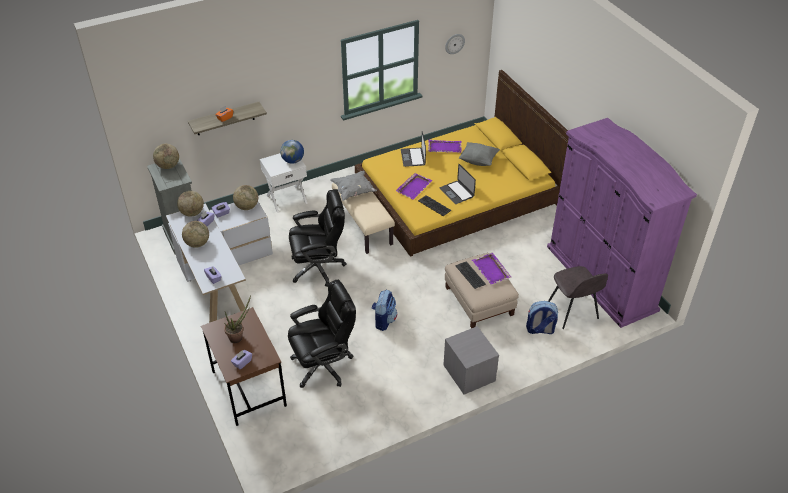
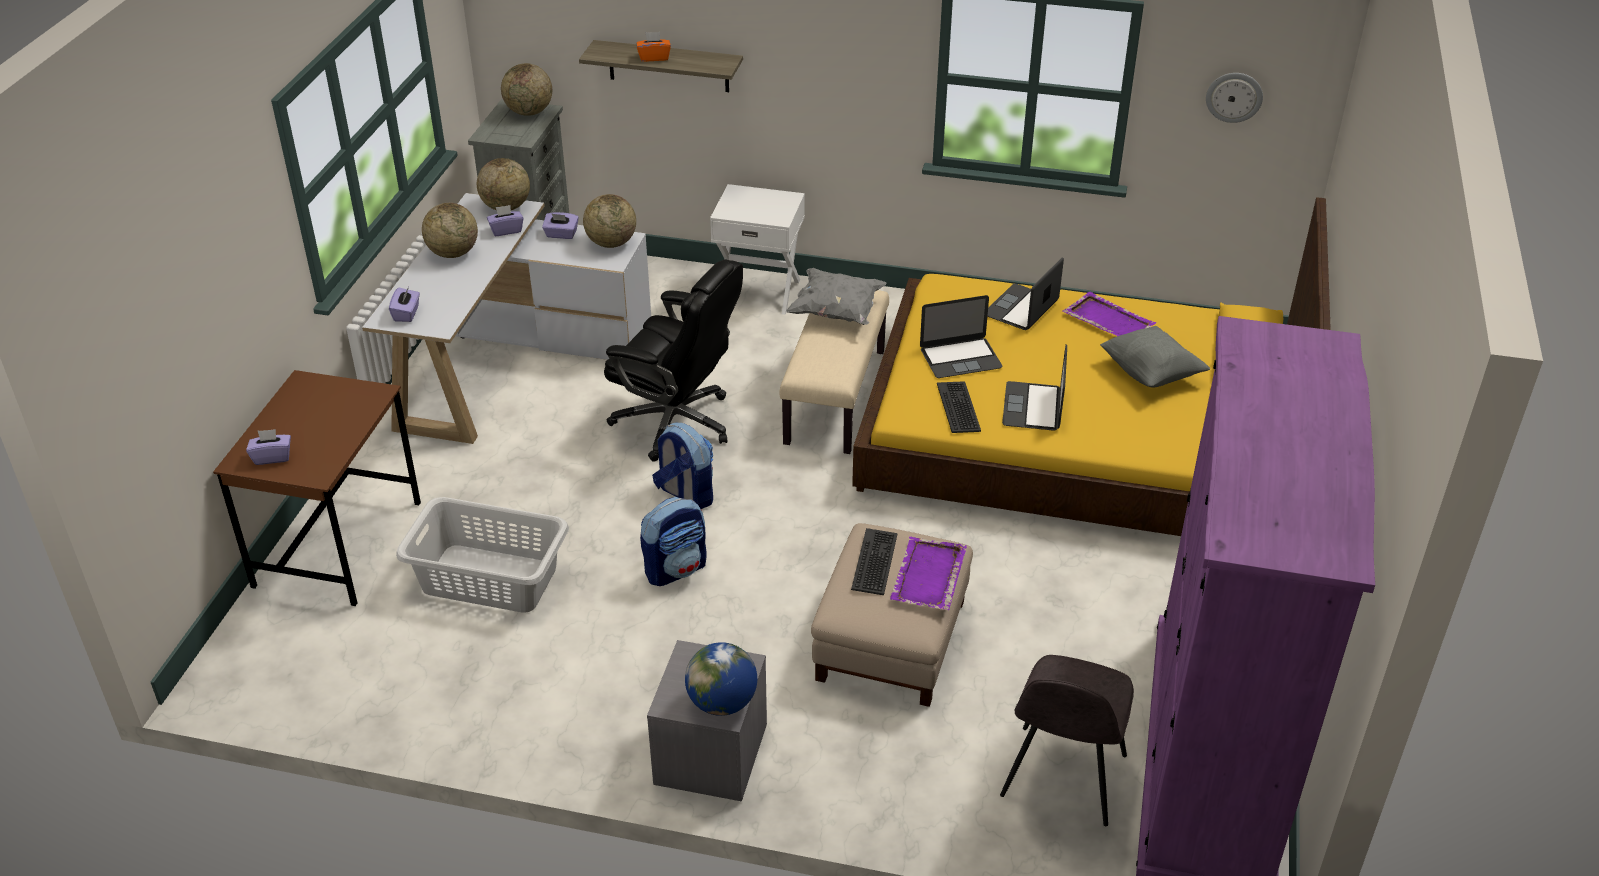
camera: 40 degrees right, 5 degrees down
(238, 336) = (320, 416): potted plant -> none
(293, 160) = (778, 210): globe -> globe (722, 703)
(323, 365) = (490, 579): black office chair -> grey laundry basket
(414, 187) = (960, 358): purple tray -> laptop
(540, 330) = (949, 767): backpack -> backpack (685, 494)

